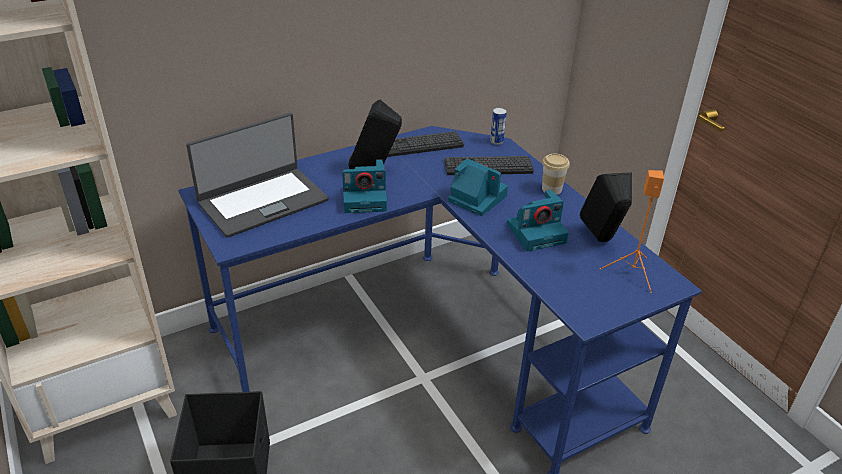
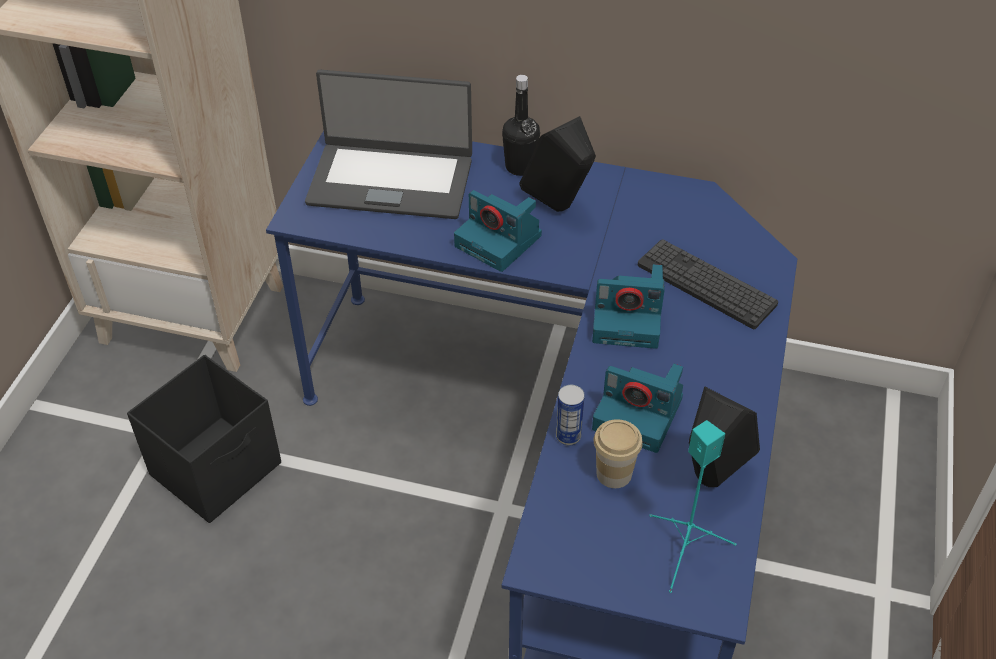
camera: 45 degrees right, 10 degrees up
(328, 162) = (520, 167): none -> black bottle
(420, 145) = (660, 203): keyboard -> none
(476, 198) = (628, 319): camera -> camera turned 105 degrees clockwise
(496, 141) = (770, 253): can -> can (568, 436)
(551, 189) = (746, 367): cup -> cup (614, 473)
(632, 272) = (686, 549): orange speaker -> turquoise speaker

